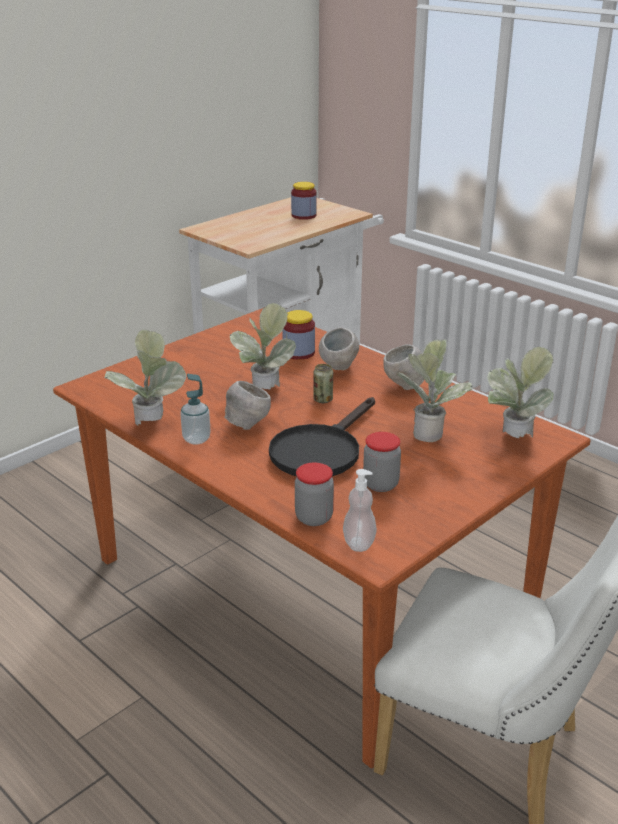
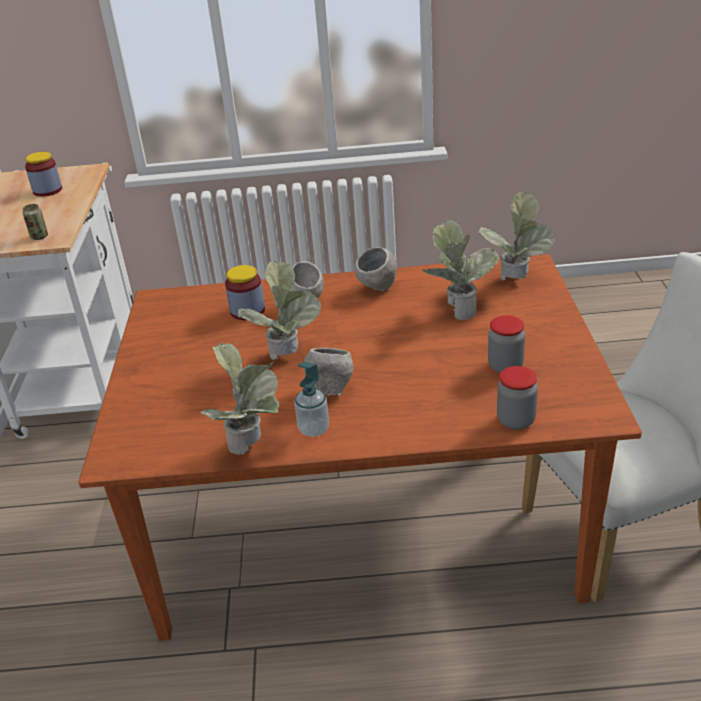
camera: 45 degrees left, 5 degrees up
(321, 450) = (420, 371): black frying pan -> none
(323, 399) = (343, 334): can -> can (39, 237)
(359, 543) = (575, 414): soap dispenser -> none

